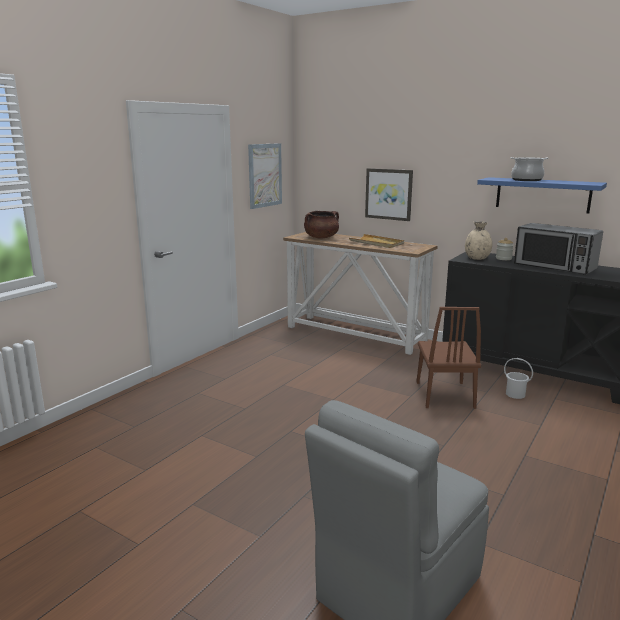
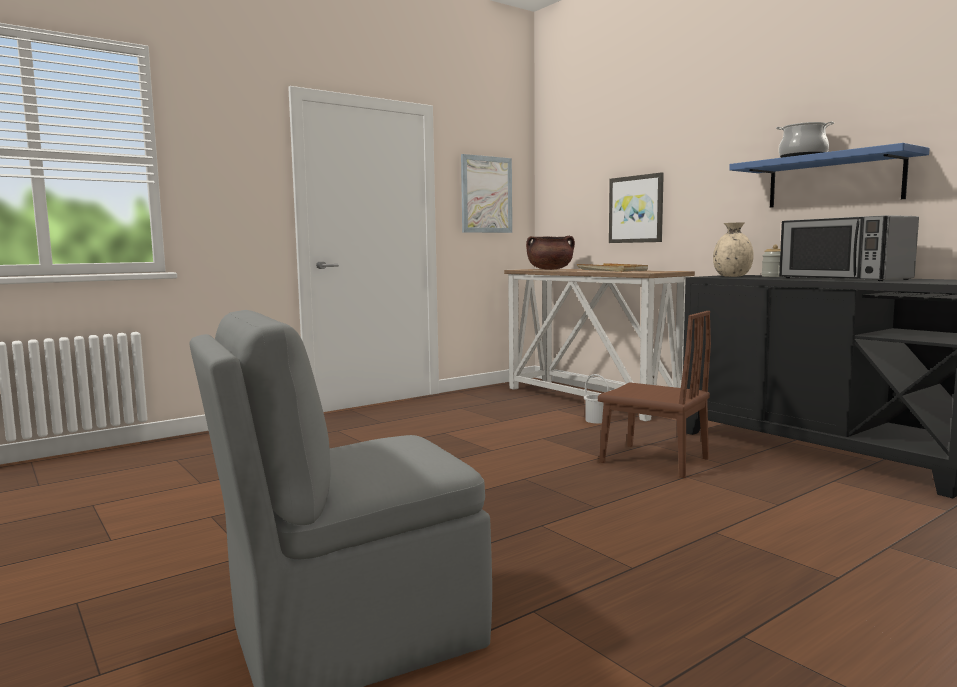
camera: 20 degrees right, 10 degrees down
(444, 394) = (653, 460): brown chair -> brown chair turned 75 degrees counterclockwise
(515, 394) = (768, 470): white bucket -> white bucket (596, 420)

